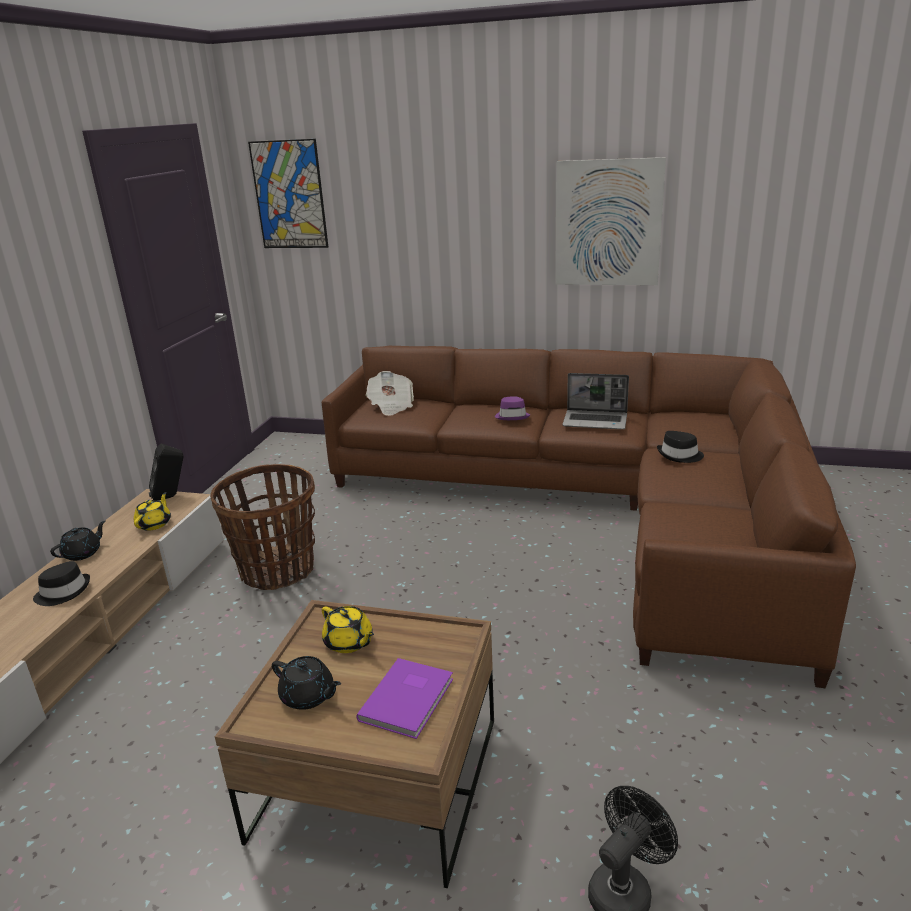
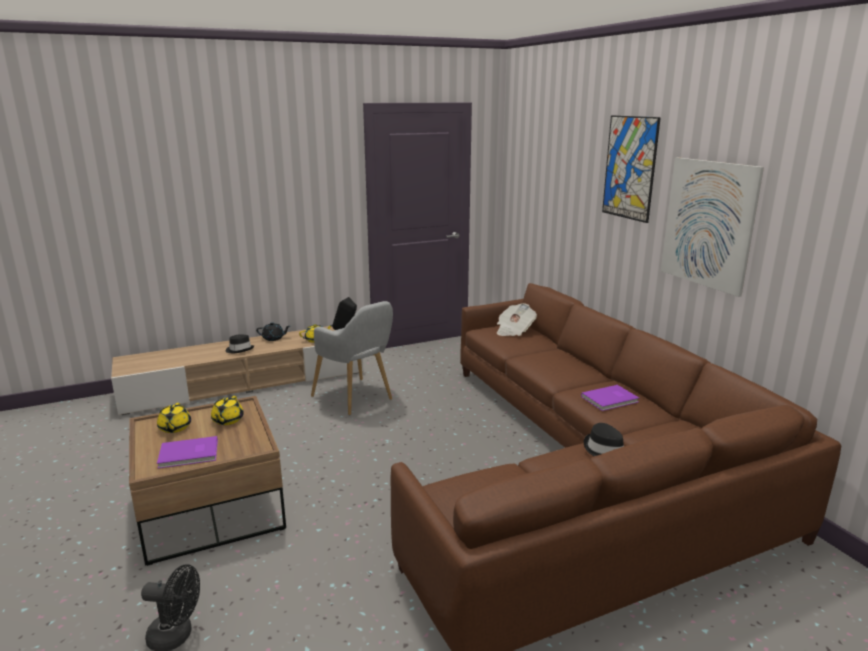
camera: 50 degrees right, 5 degrees down
(277, 570) = (356, 399): basket -> grey armchair
(289, 195) = (524, 159): picture -> picture (630, 168)
(308, 696) = (174, 428): black teapot -> yellow teapot
(512, 416) = (565, 369): purple hat -> none
(596, 421) = (611, 399): laptop -> purple book

